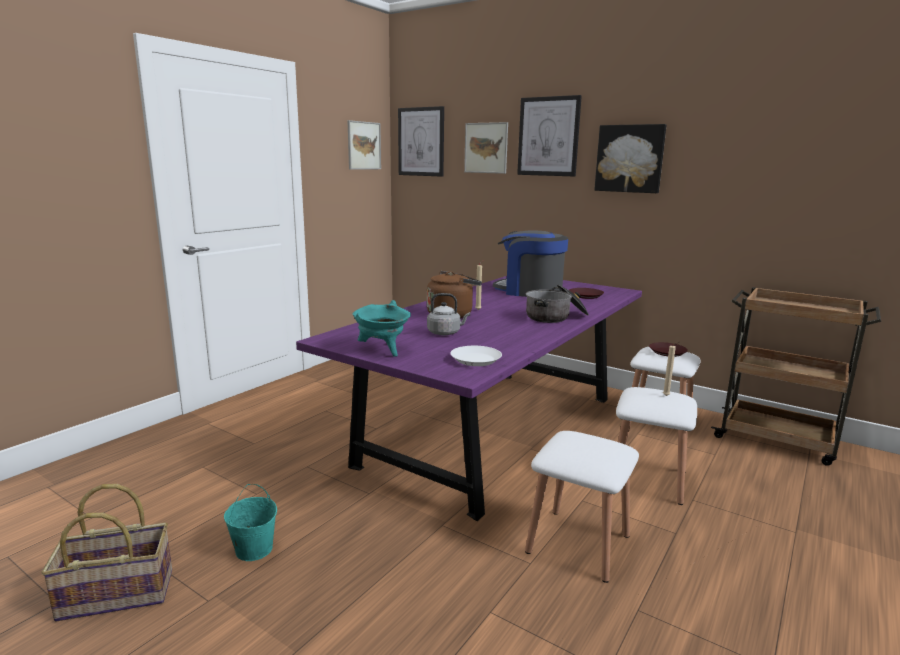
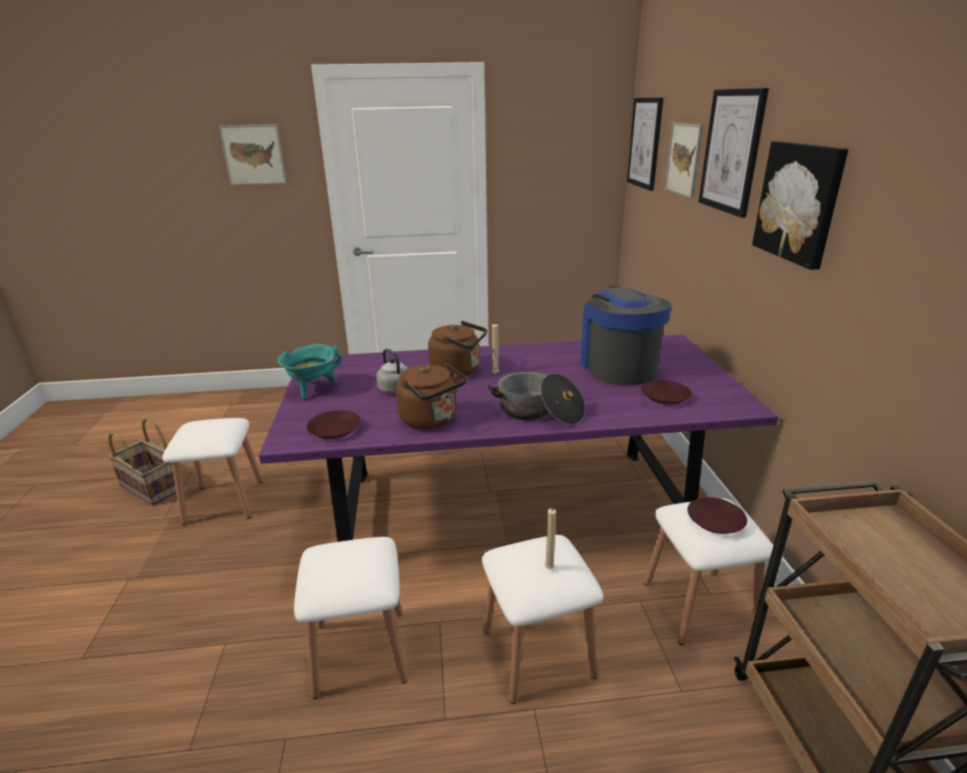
camera: 50 degrees right, 10 degrees up
(253, 549) = (224, 501): turquoise bucket -> white stool
(364, 145) = (582, 147): picture -> picture (253, 155)
(476, 360) = (335, 429): white plate -> brown plate
(516, 337) = (431, 420): none -> brown kettle

